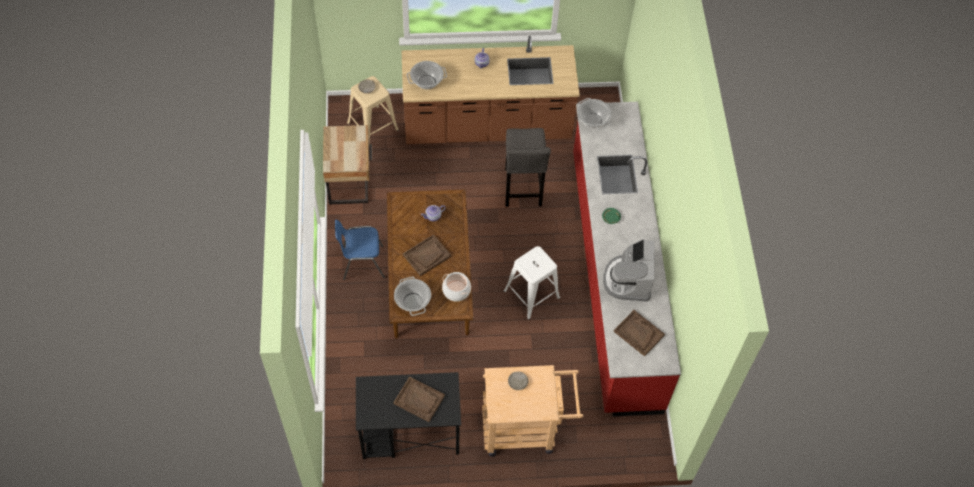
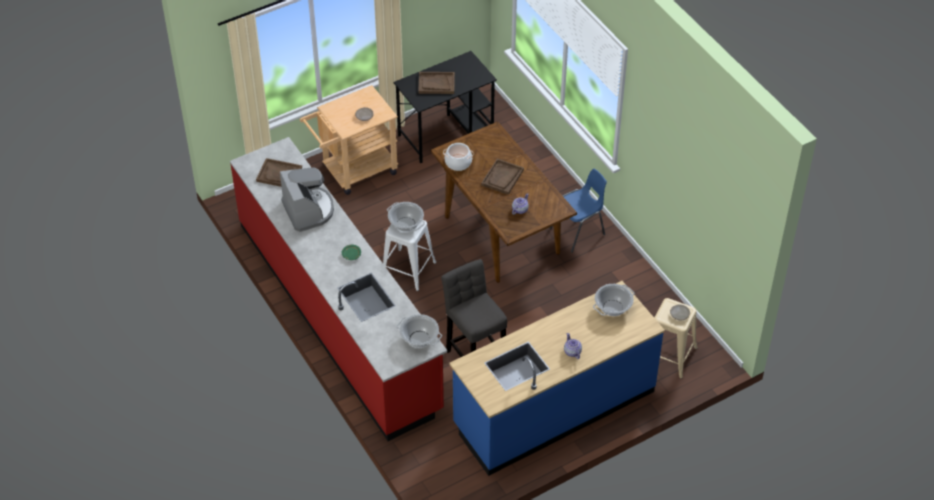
camera: 155 degrees right, 10 degrees down
(350, 183) = (645, 292): beige nightstand -> none
(412, 301) = (489, 141): cooking pot -> cooking pot (406, 224)
(487, 126) = (553, 408): brown counter -> blue counter

